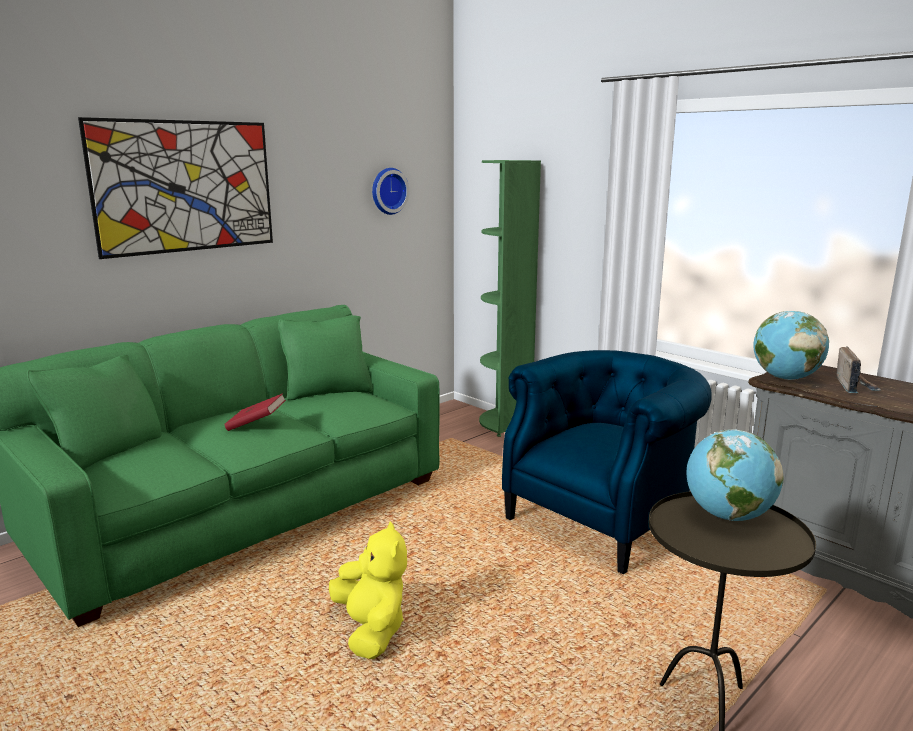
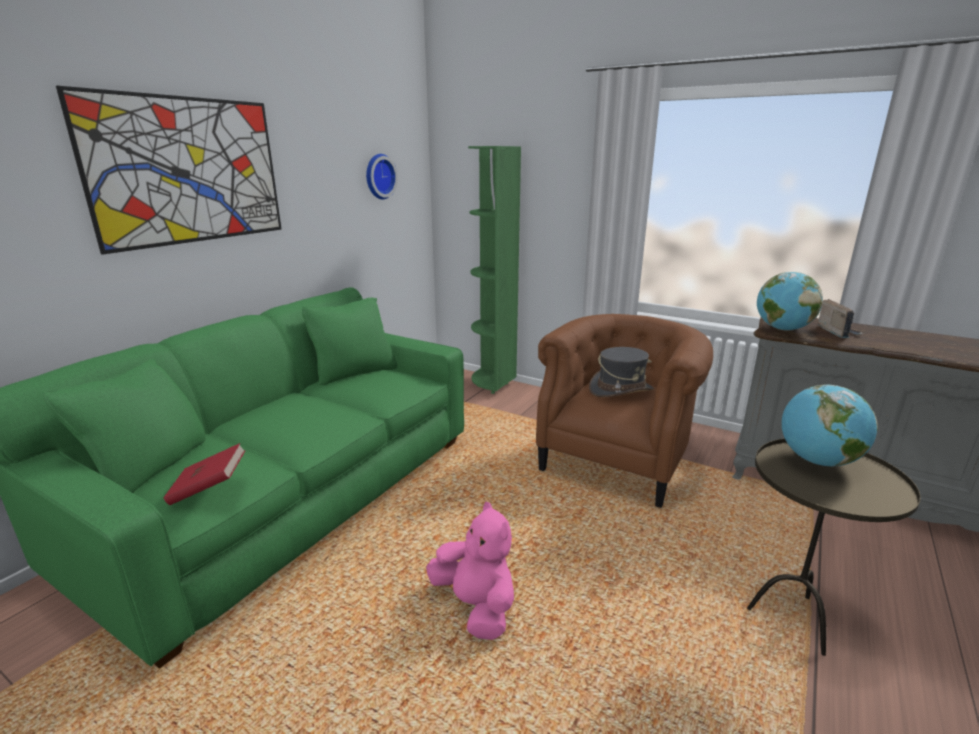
camera: 15 degrees left, 5 degrees up
(256, 425) = (305, 416): red book -> red book (209, 488)
(371, 630) = (476, 606): yellow plush toy -> pink plush toy
(601, 436) = (620, 390): none -> grey hat
(604, 519) = (617, 459): blue armchair -> brown armchair

